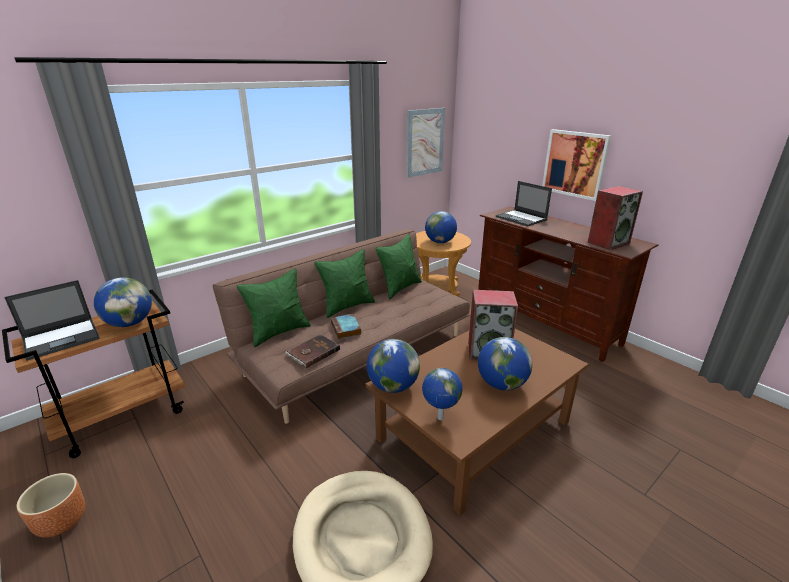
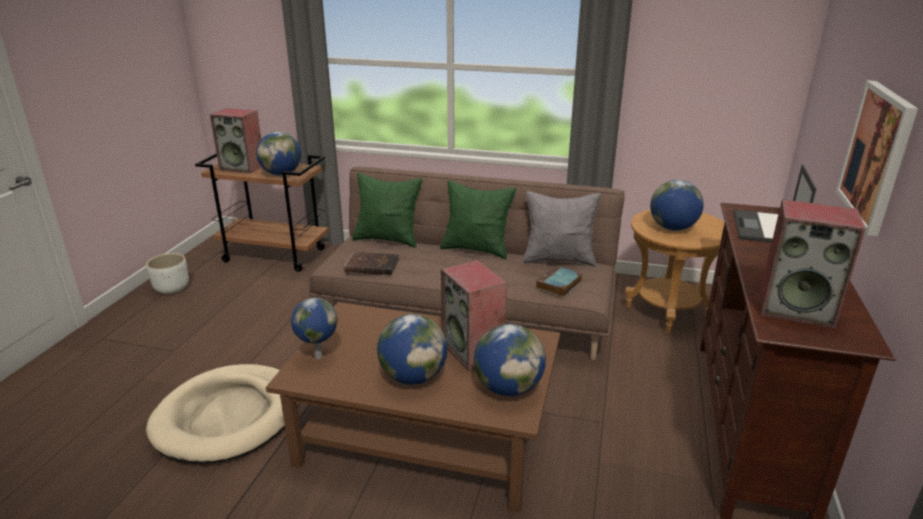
camera: 55 degrees right, 0 degrees up
(61, 522) = (172, 288): brown planter -> white planter
(62, 338) = (243, 167): laptop -> speaker
(346, 329) = (430, 264): book -> book (558, 284)
(393, 386) = (345, 316): globe -> globe (508, 388)
(399, 288) = (559, 260): green pillow -> grey pillow
(425, 142) = (736, 73): picture -> none

